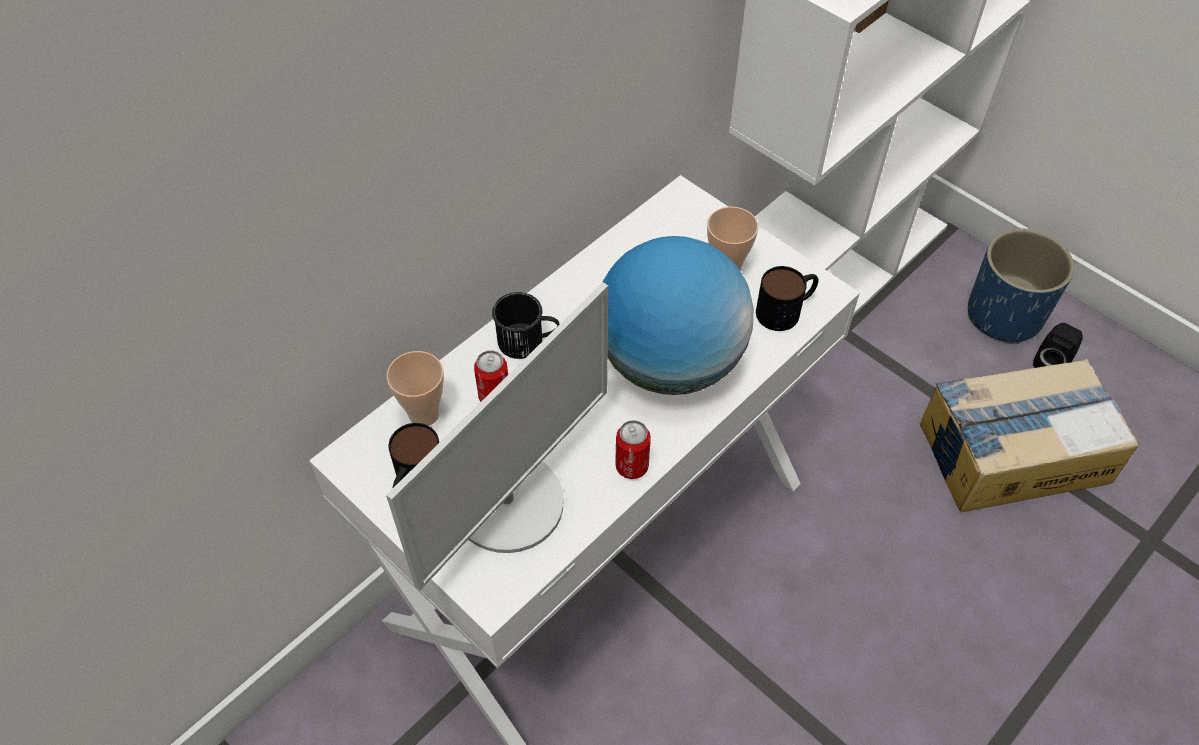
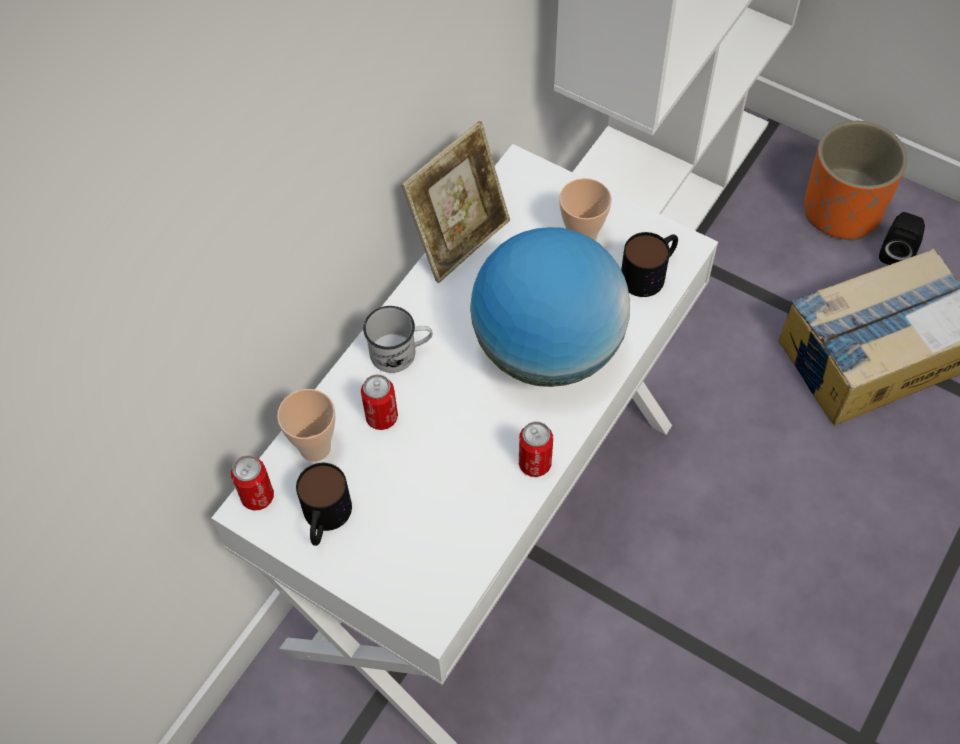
camera: 10 degrees left, 5 degrees up
(357, 449) = (257, 496): none -> can
(509, 502) = (423, 523): monitor -> none
(528, 342) = (400, 352): black mug -> white mug
(610, 251) = (460, 240): none -> picture frame
(1004, 315) = (841, 210): blue planter -> orange planter

